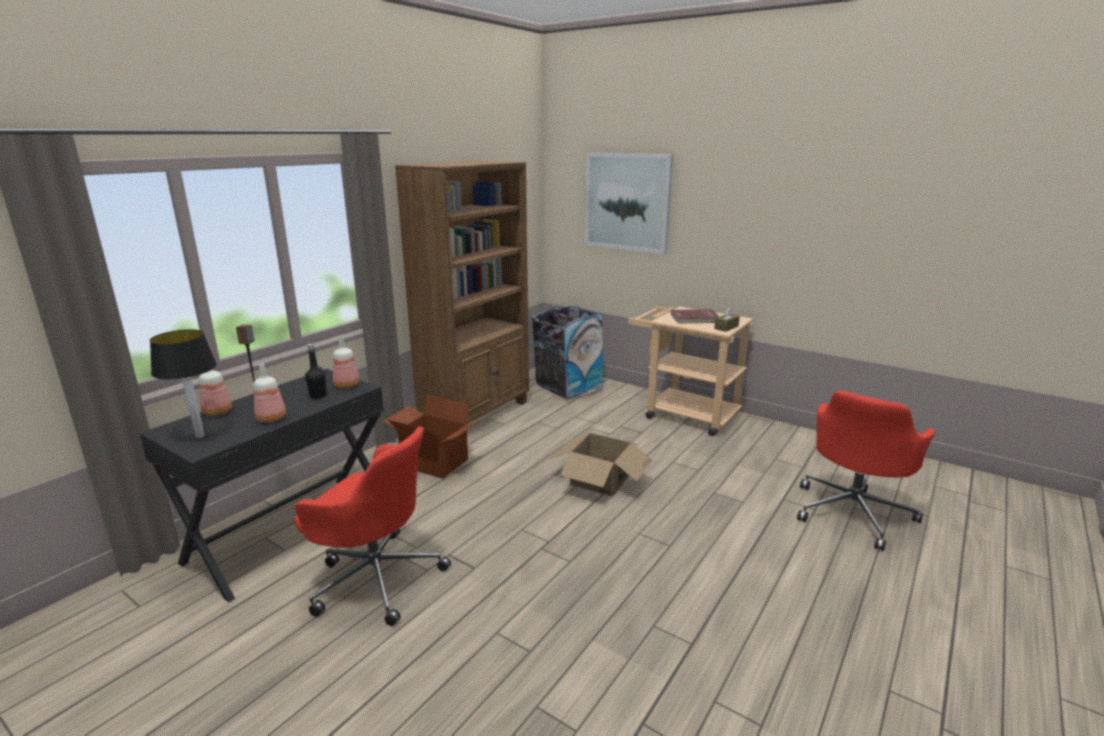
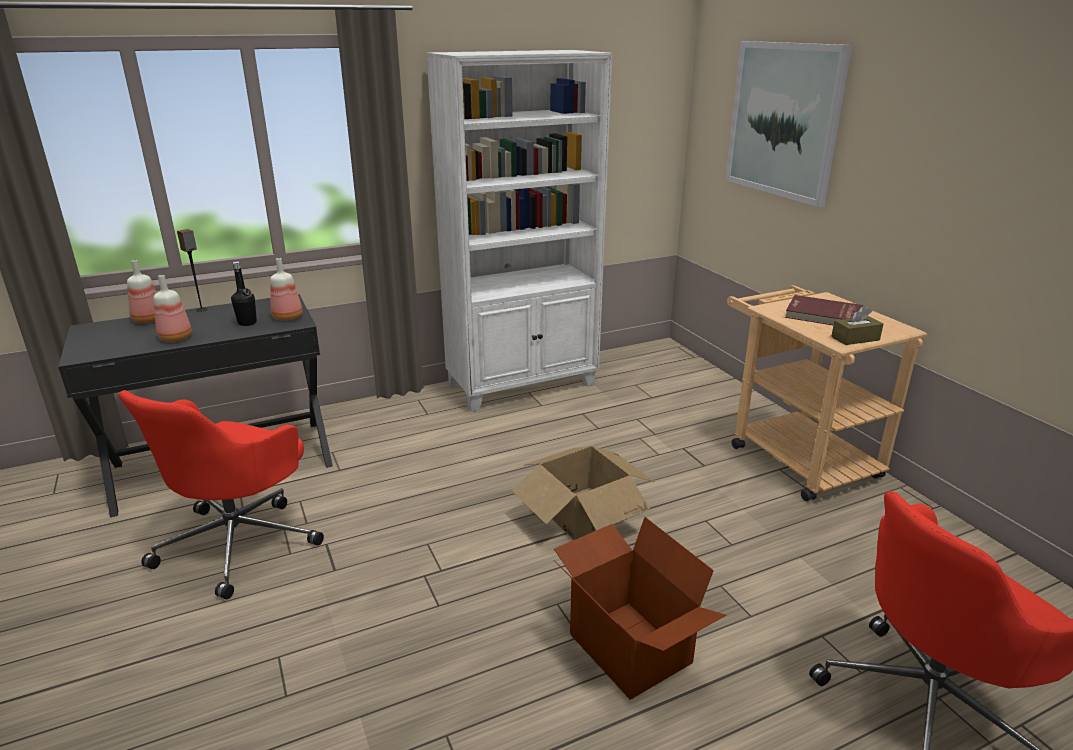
camera: 30 degrees right, 5 degrees up
(199, 436) = (101, 341): table lamp -> none
(376, 577) = (240, 541): red office chair -> red office chair turned 60 degrees clockwise
(434, 463) = (419, 431): cardboard box -> cardboard box (627, 649)
(476, 414) = (523, 384): brown bookcase -> white bookcase
(568, 386) = (668, 376): trash can -> none

